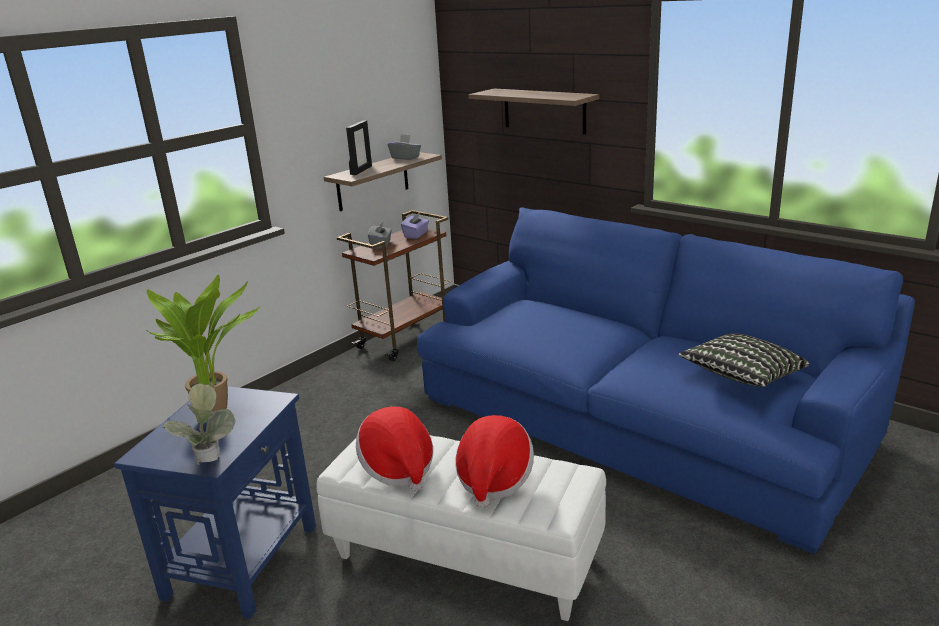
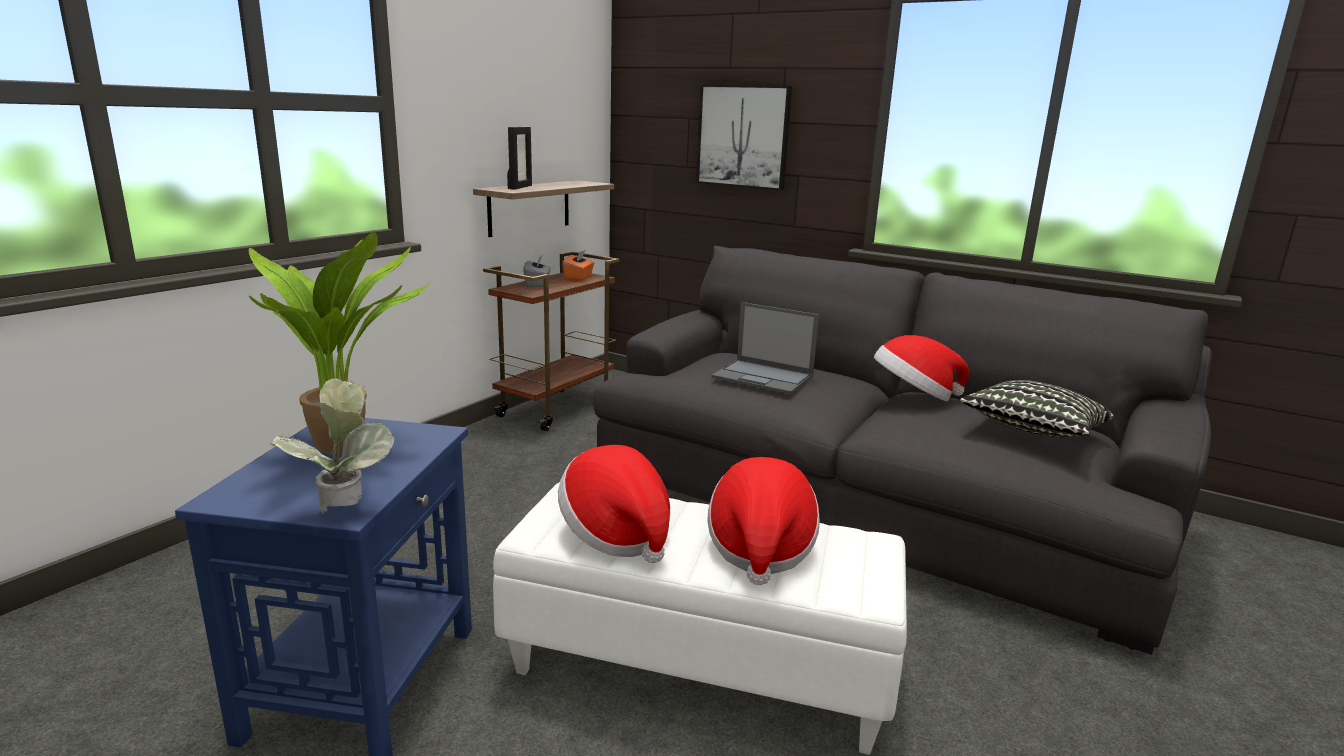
camera: 10 degrees left, 5 degrees down
(405, 158) = (570, 183): grey tissue box -> none
(416, 235) = (579, 278): purple tissue box -> orange tissue box
(544, 111) = (743, 136): shelf -> picture
(544, 327) = (764, 377): none -> laptop
(640, 417) = (871, 496): blue sofa -> grey sofa
(660, 343) = (913, 396): none -> hat

